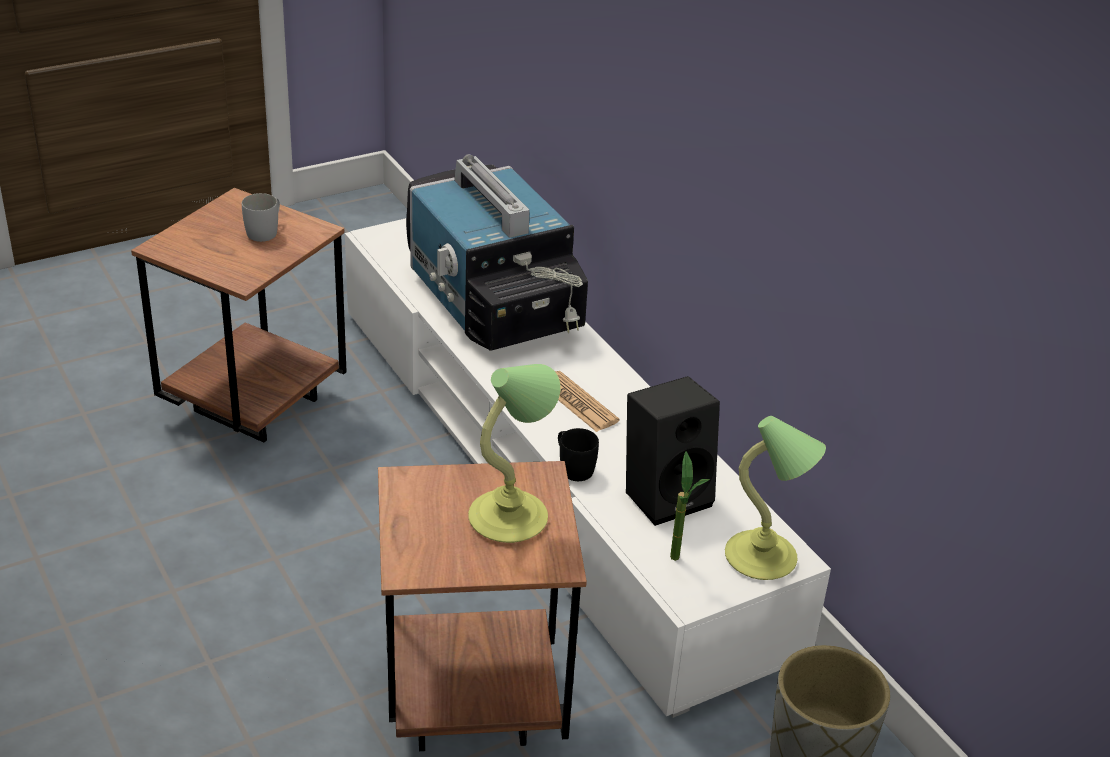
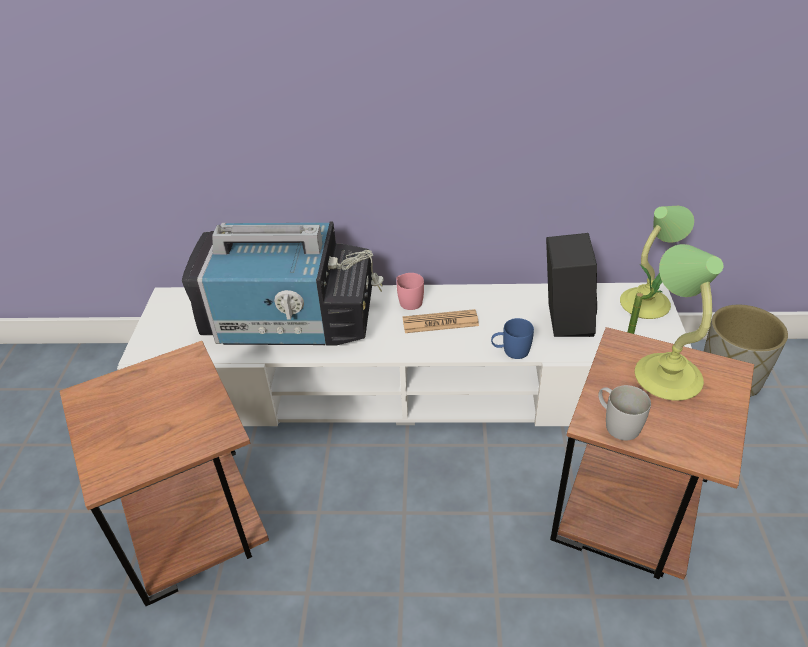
camera: 55 degrees left, 5 degrees up
(265, 231) = (157, 391): white mug -> white mug (616, 423)
(573, 467) = (510, 351): black mug -> blue mug
(595, 368) = (408, 300): none -> pink mug

